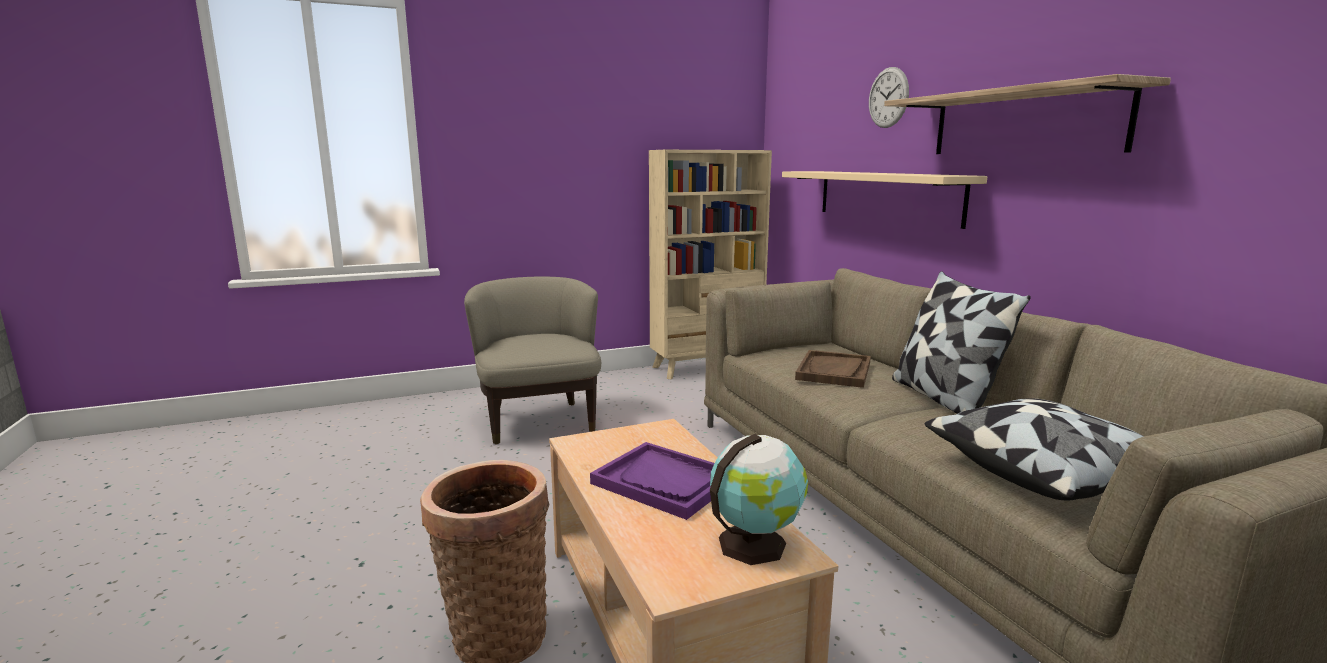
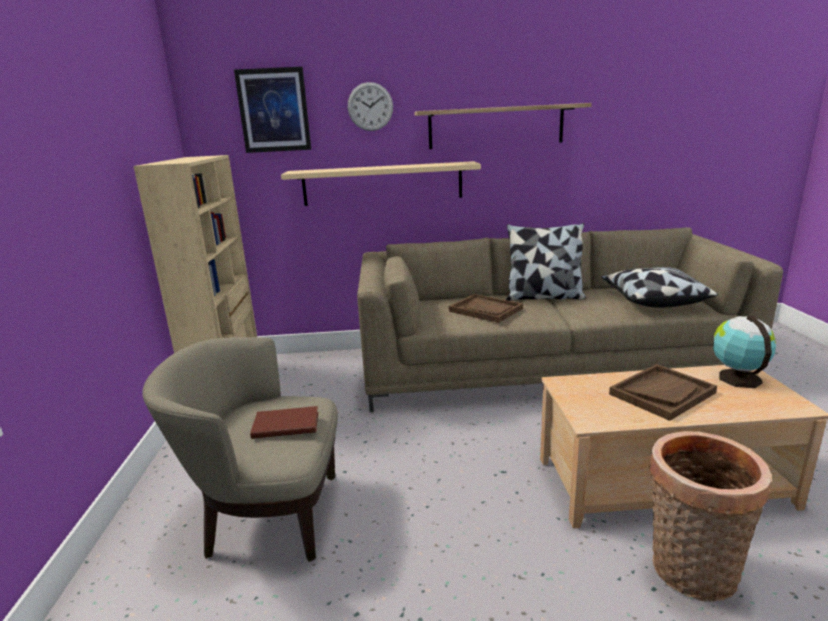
camera: 70 degrees left, 5 degrees up
(537, 346) = (285, 424): none -> brown book
(664, 482) = (662, 393): purple tray -> brown tray
(817, 105) = (274, 110): none -> picture

